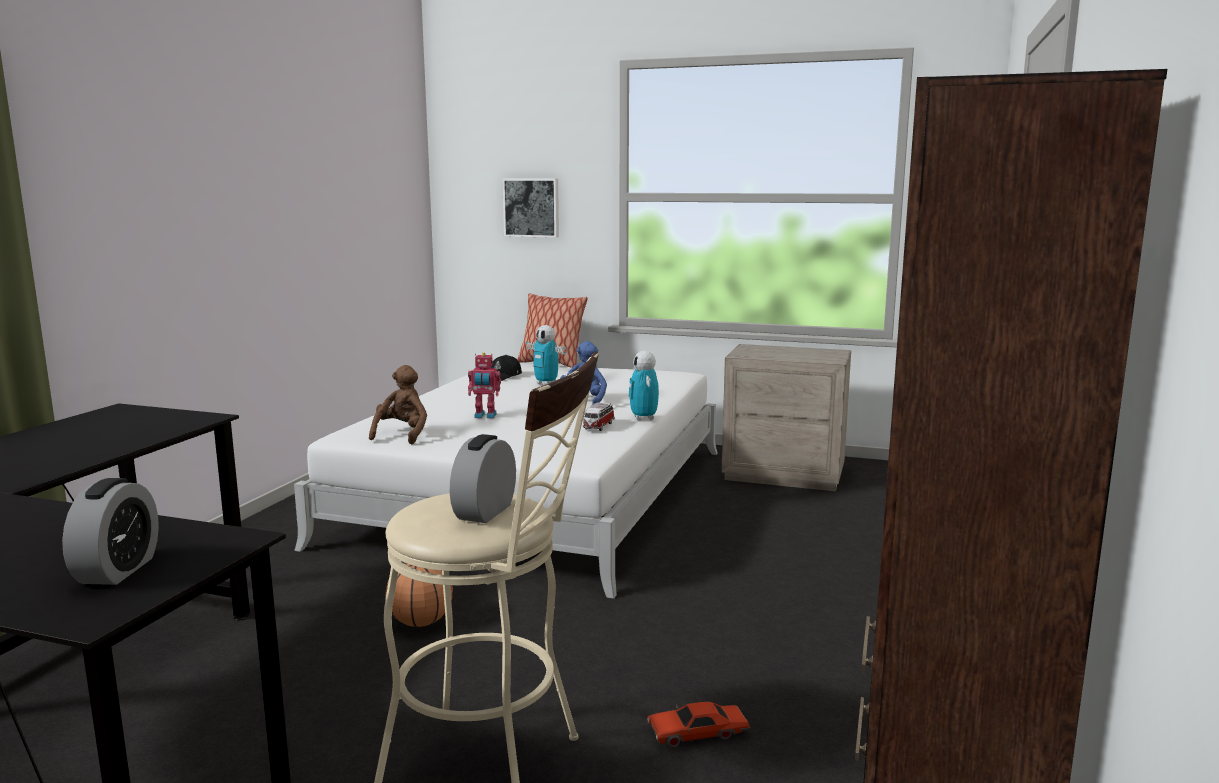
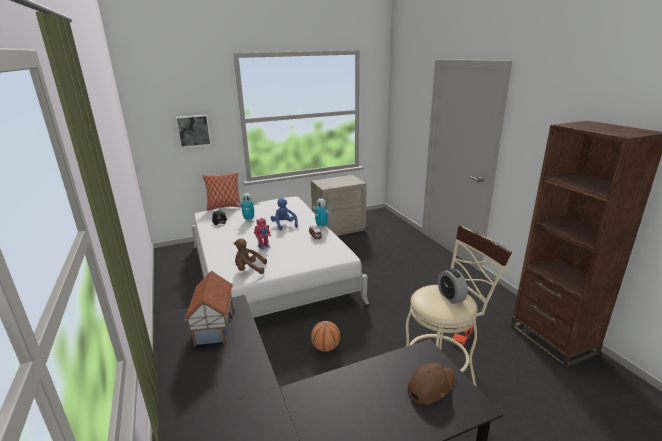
camera: 40 degrees left, 10 degrees up
(118, 570) = (430, 386): alarm clock -> brown cap
(124, 429) = (215, 327): none -> toy house
(402, 435) = (249, 269): brown plush toy -> brown plush toy turned 60 degrees counterclockwise

